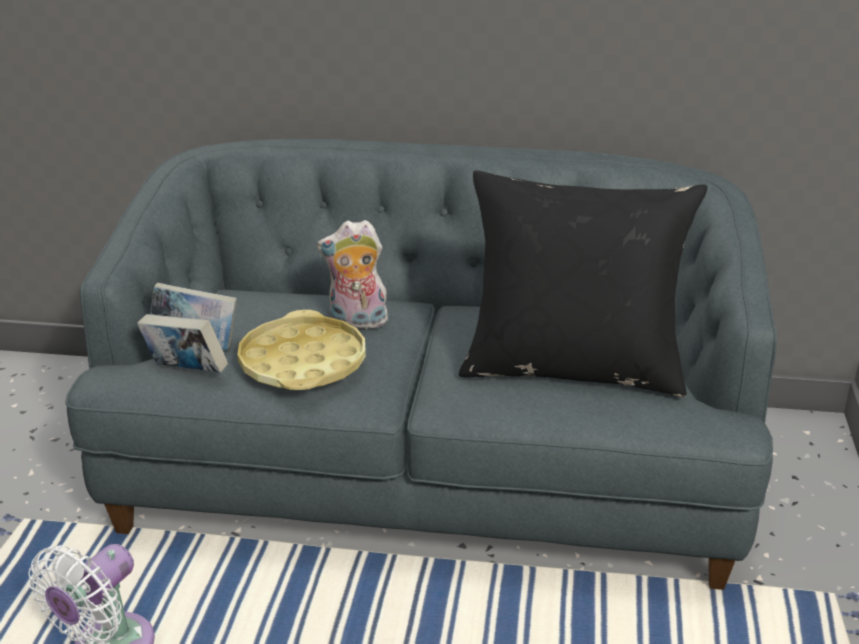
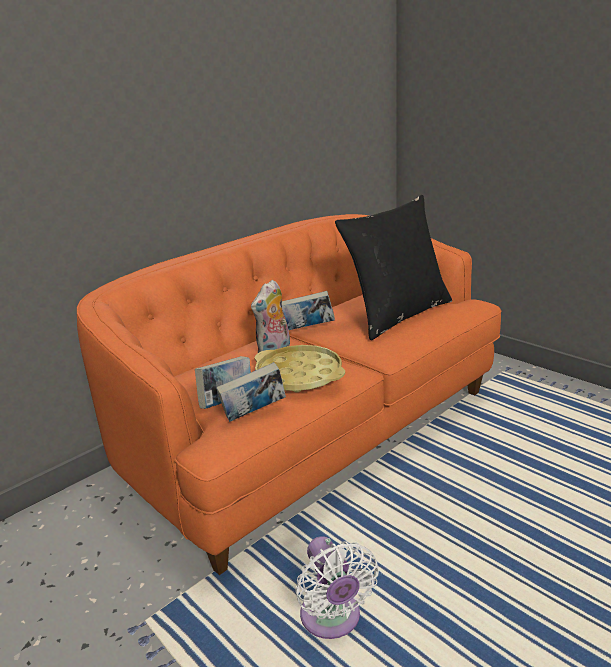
camera: 50 degrees left, 5 degrees down
(430, 476) = (312, 434): grey sofa -> orange sofa
(450, 319) = (309, 329): none -> book

